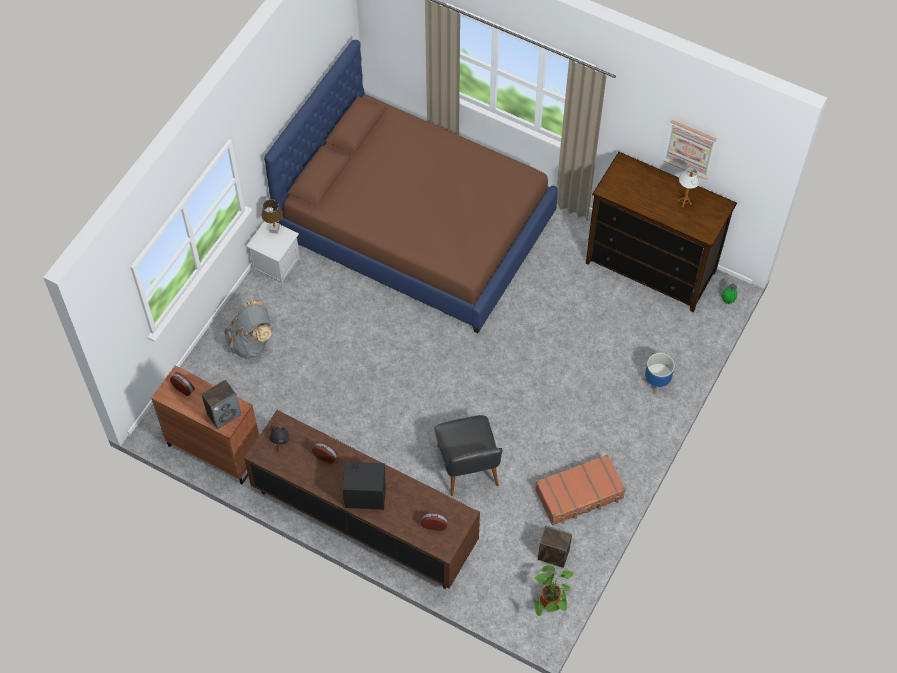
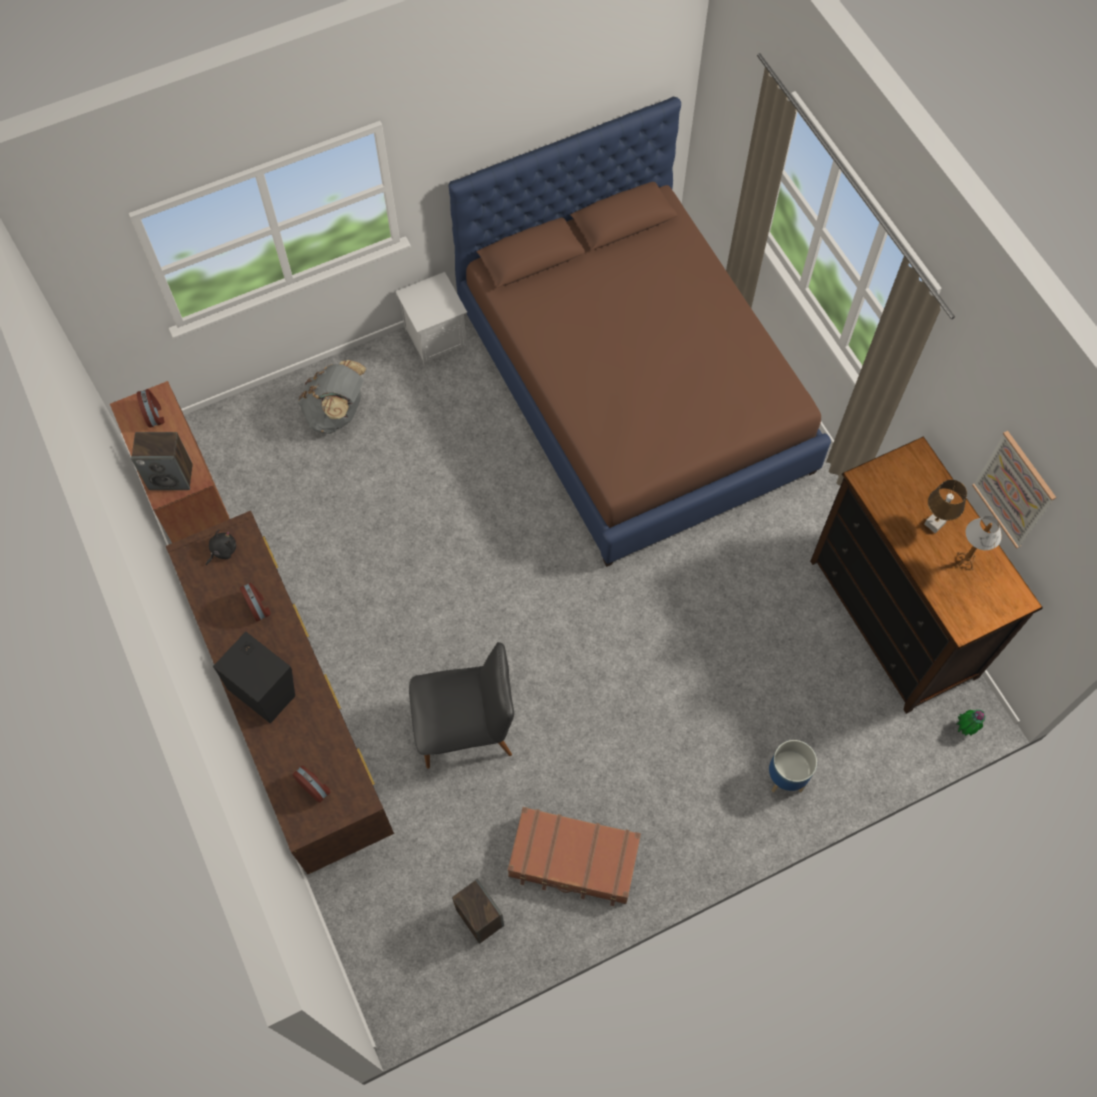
camera: 35 degrees right, 5 degrees up
(274, 229) = (443, 290): brown table lamp -> brown table lamp (934, 523)
(467, 465) = (465, 727): black chair -> black chair turned 120 degrees counterclockwise
(551, 603) = (428, 980): potted plant -> none

